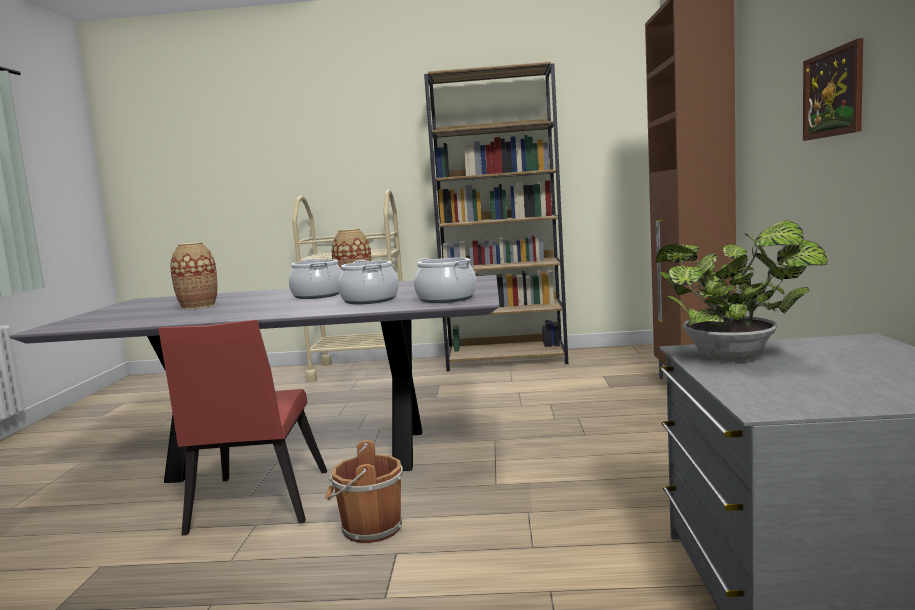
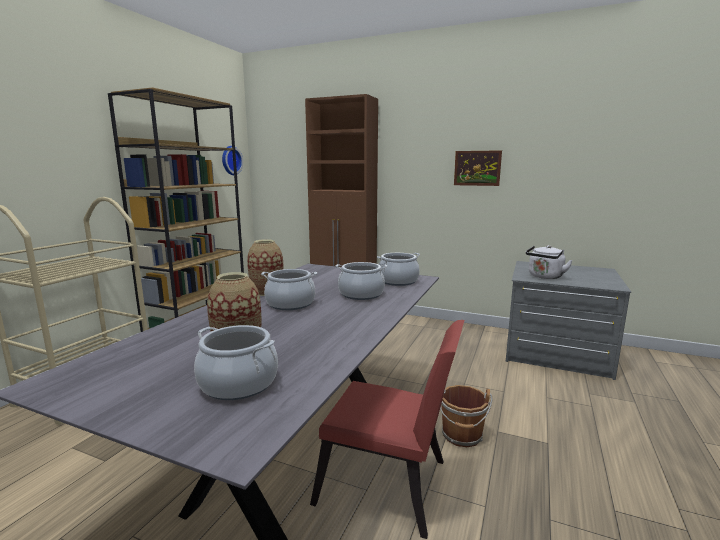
camera: 70 degrees left, 5 degrees up
(132, 316) = (238, 383): none -> cooking pot
(617, 136) = (230, 160): none -> wall clock
(736, 358) = (544, 277): potted plant -> white kettle

